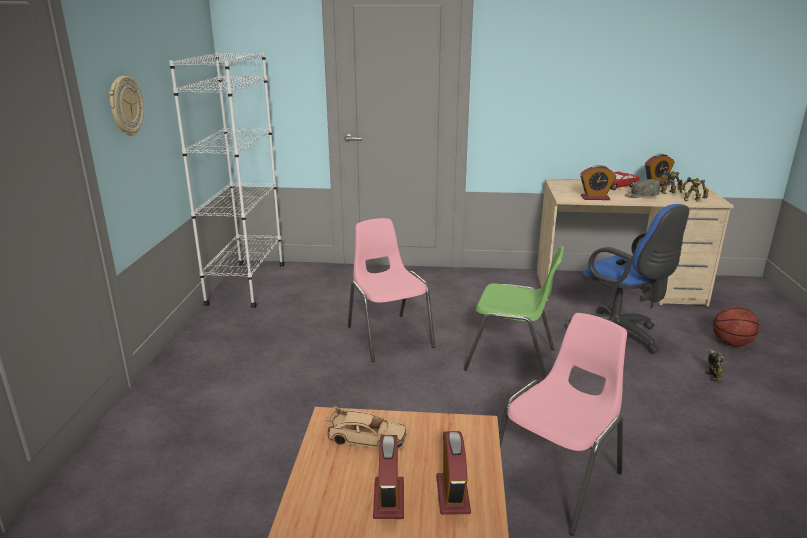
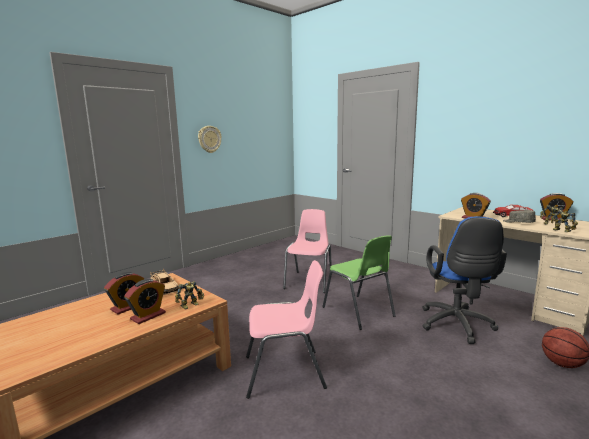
camera: 40 degrees right, 10 degrees down
(246, 285) = (281, 244): white bookcase -> none
(714, 376) = (502, 375): toy robot -> toy robot (191, 306)

